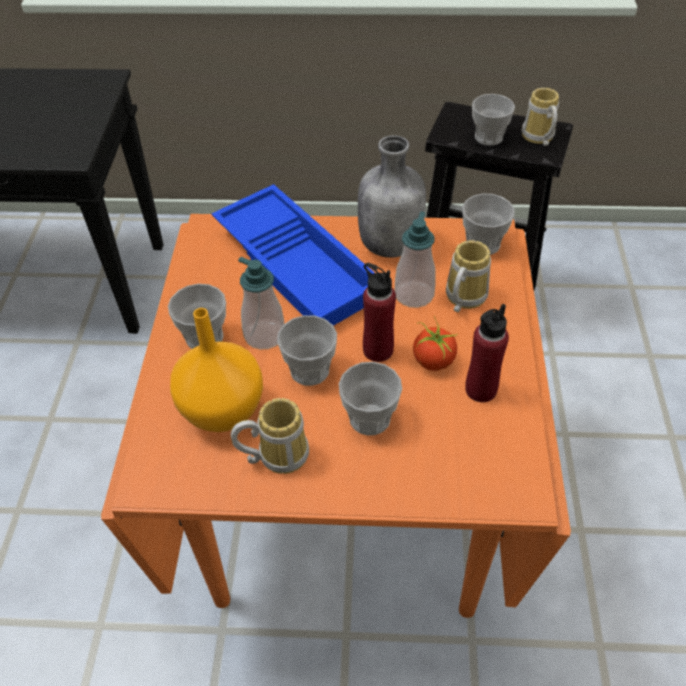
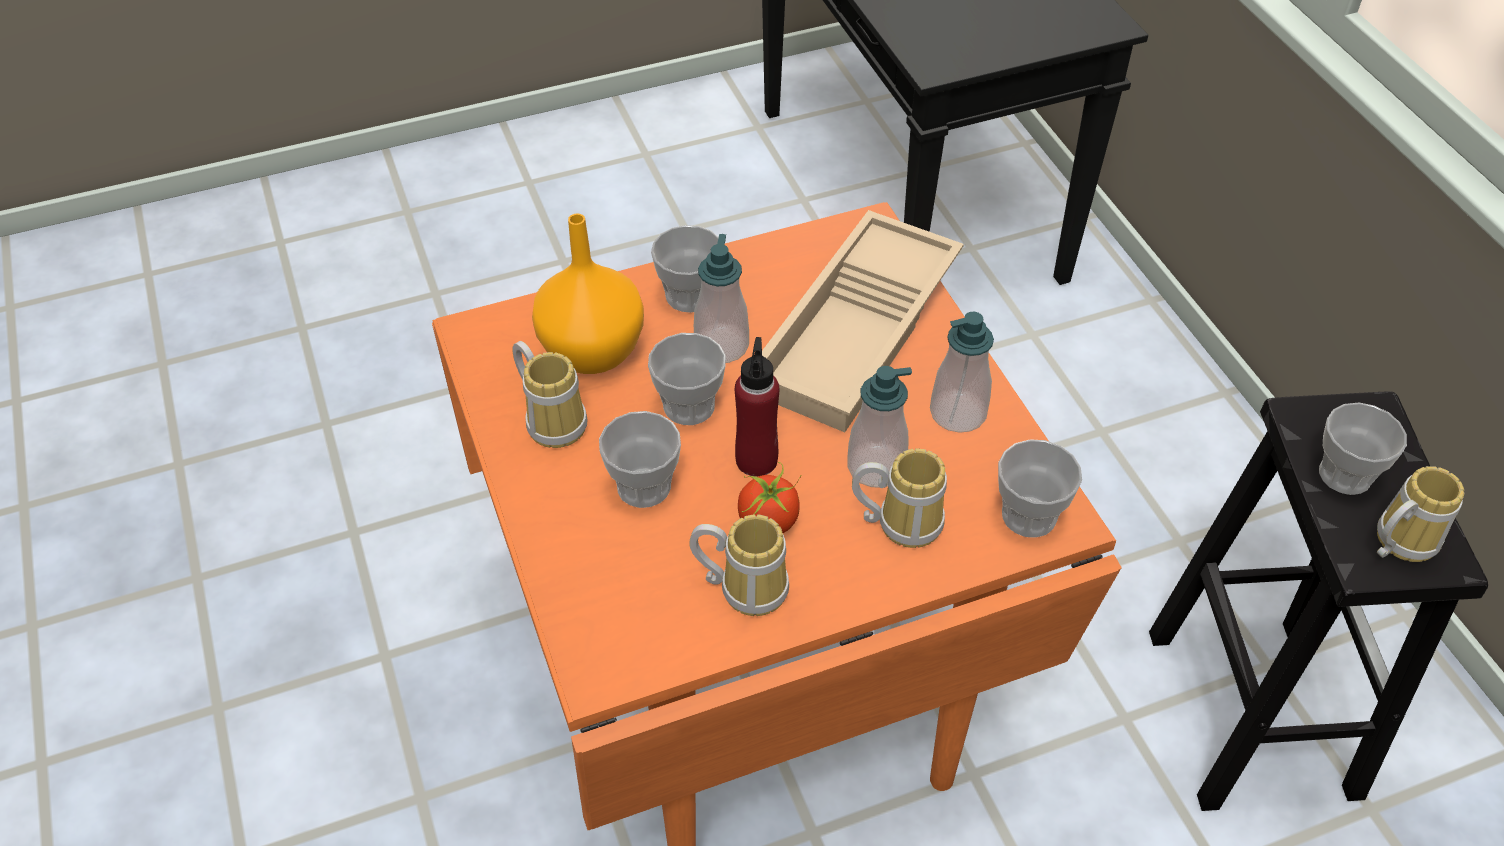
camera: 65 degrees right, 0 degrees up
(299, 264) = (859, 334): blue tray -> beige tray
(391, 245) = (958, 413): grey bottle -> soap dispenser
(480, 389) = (745, 586): red bottle -> mug

